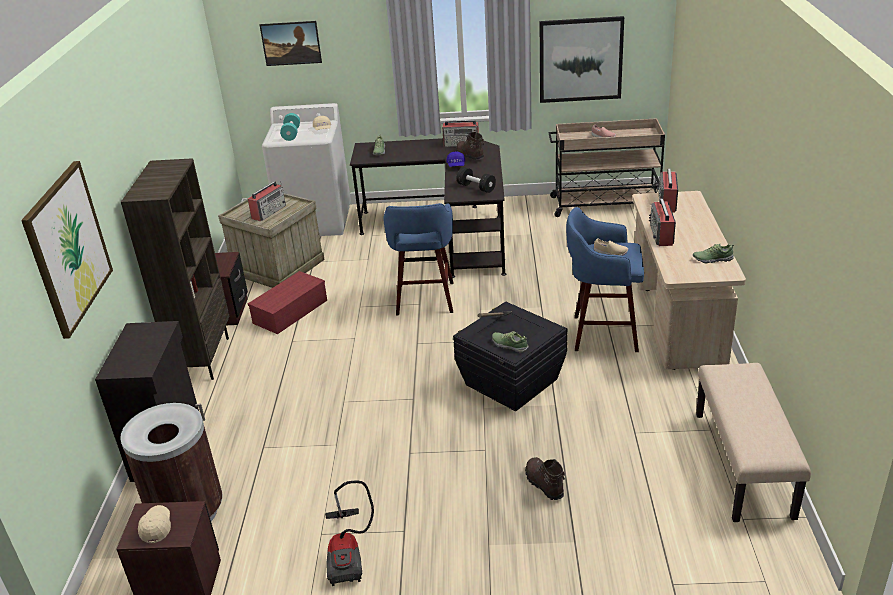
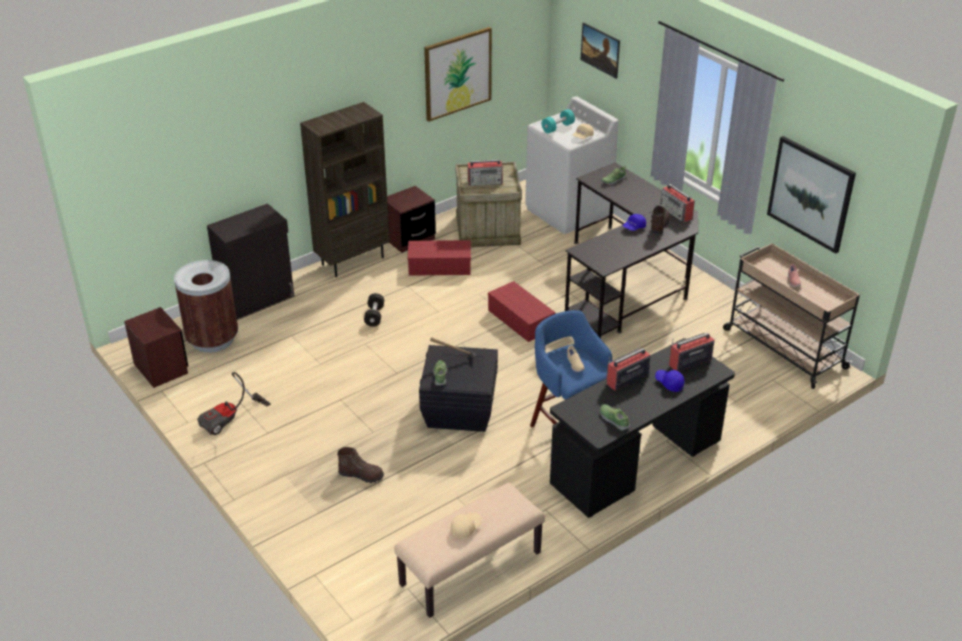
camera: 50 degrees right, 5 degrees up
(68, 247) = (218, 137): picture -> picture (457, 73)
(156, 527) = (148, 325): beige cap -> beige cap (466, 528)
(425, 300) = (519, 319): blue stool -> red storage box
(476, 187) = (606, 254): black dumbbell -> black dumbbell (374, 316)
(543, 484) = (361, 475): brown boot -> brown boot turned 75 degrees clockwise
(677, 317) = (636, 464): beige desk -> black desk
(686, 220) = (669, 383): none -> blue cap

